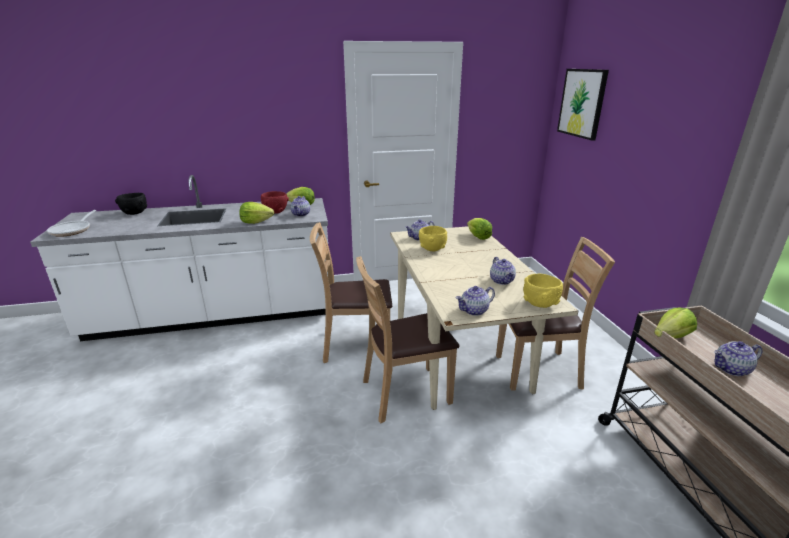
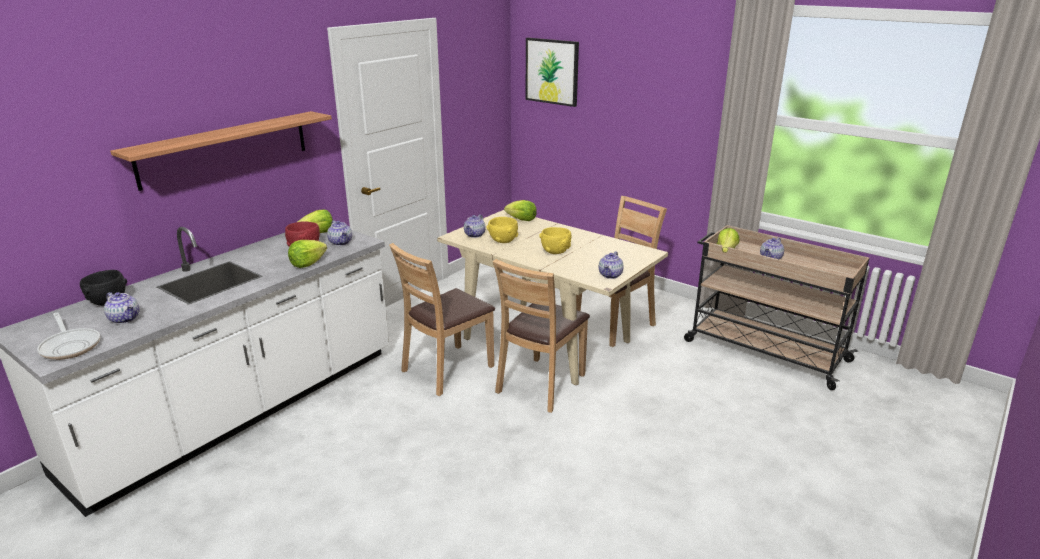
camera: 40 degrees left, 0 degrees up
(241, 126) = (225, 148): none -> shelf
(502, 281) = (595, 249): teapot -> teapot (125, 319)
(540, 304) = (642, 256): yellow bowl -> yellow bowl (555, 252)

